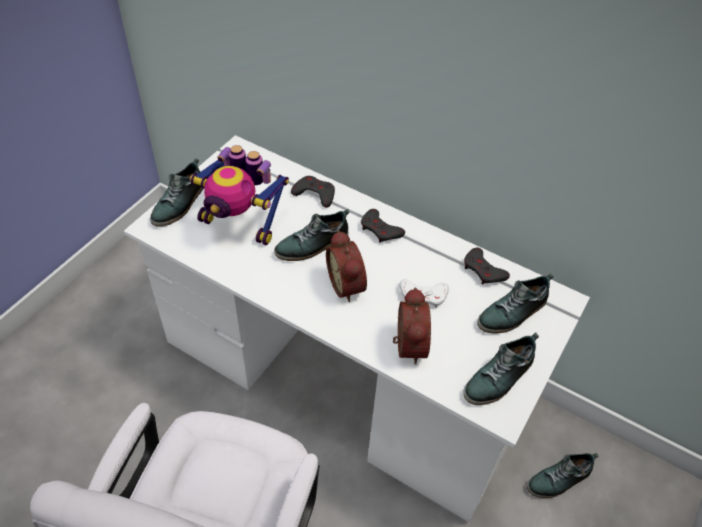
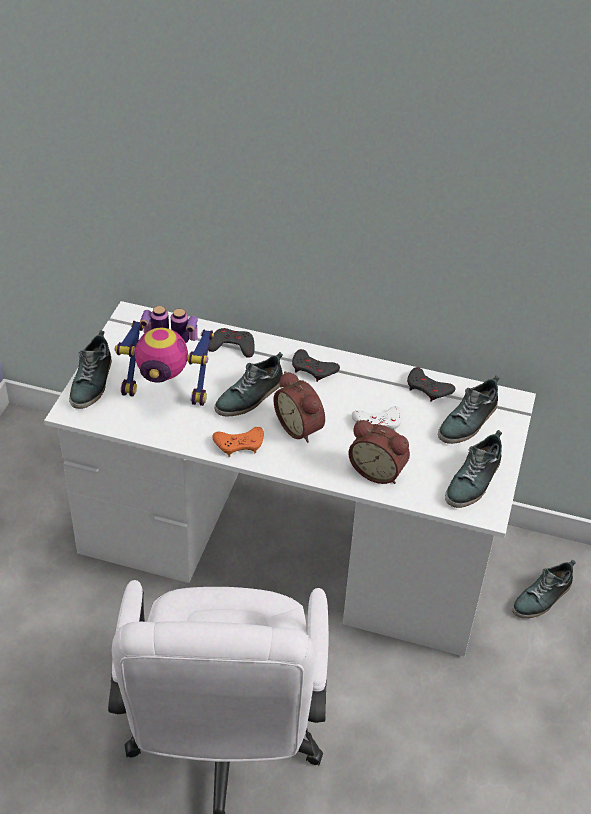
camera: 15 degrees left, 5 degrees down
(285, 290) = (239, 444): none -> orange game controller
(407, 345) = (378, 470): alarm clock -> alarm clock turned 135 degrees clockwise

